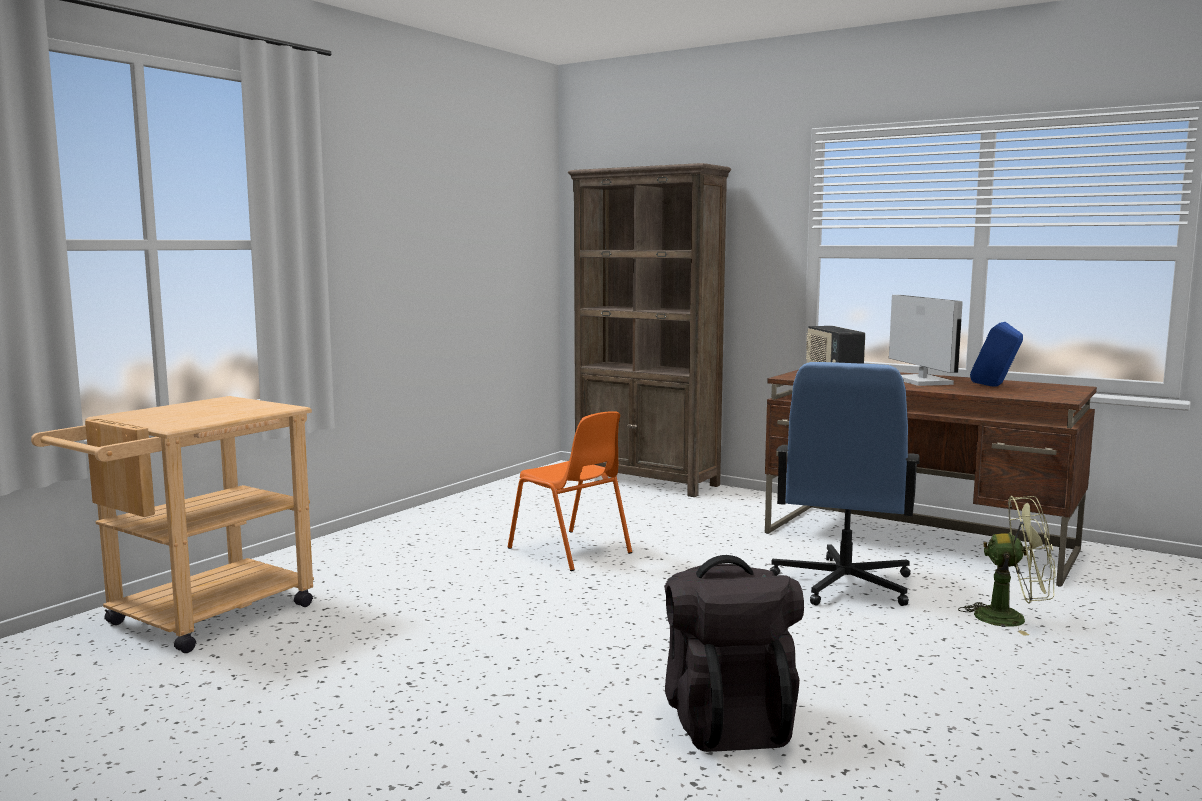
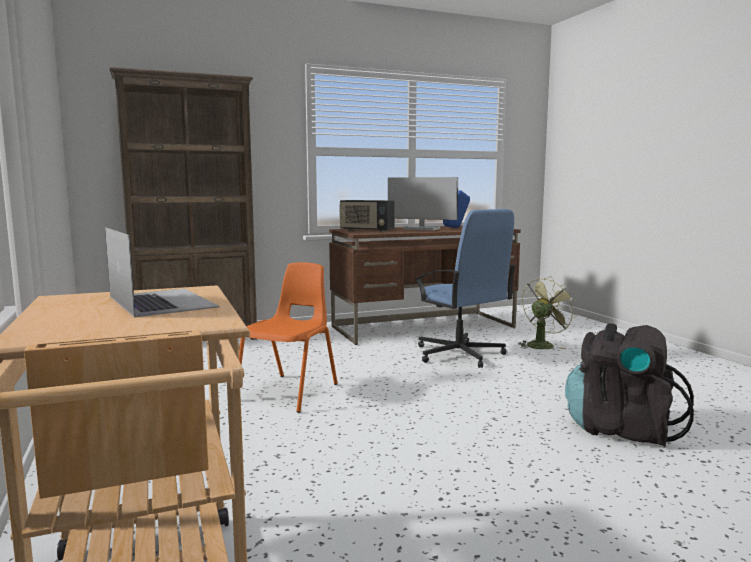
camera: 55 degrees left, 0 degrees up
(229, 411) = (161, 301): none -> laptop
(571, 551) = (290, 392): orange chair -> orange chair turned 60 degrees counterclockwise

